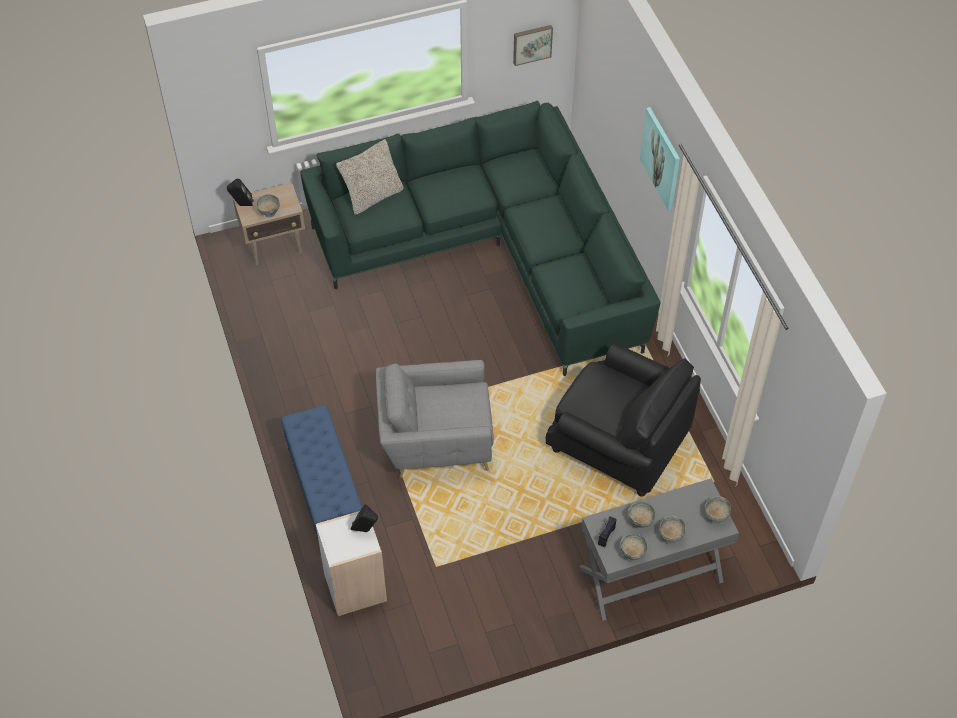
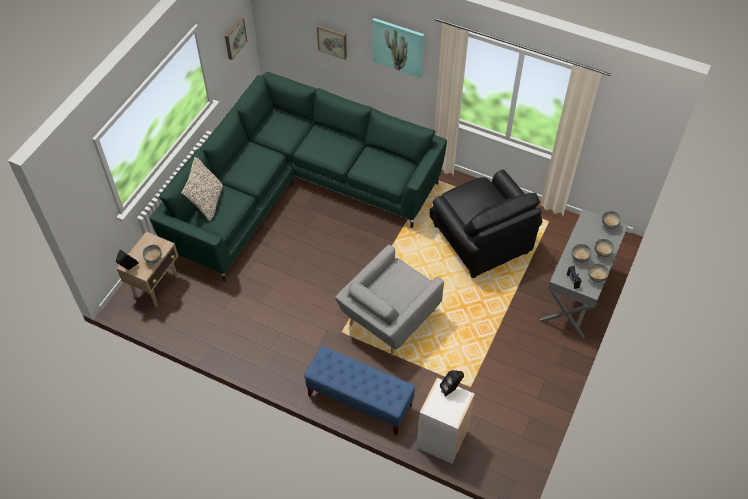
camera: 45 degrees left, 0 degrees up
(619, 441) = (480, 239): black armchair -> black armchair turned 75 degrees clockwise
(620, 110) = (332, 41): none -> picture

